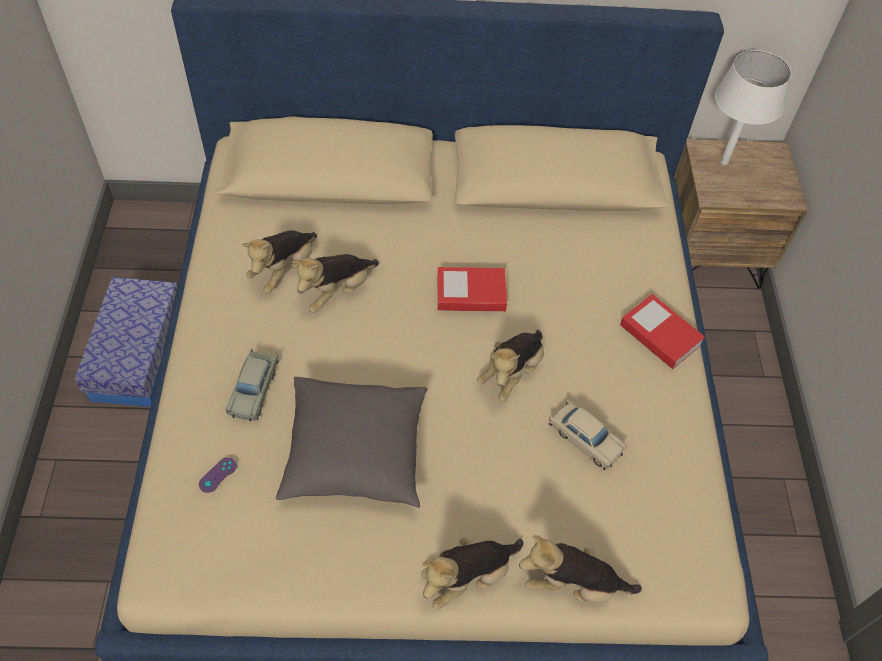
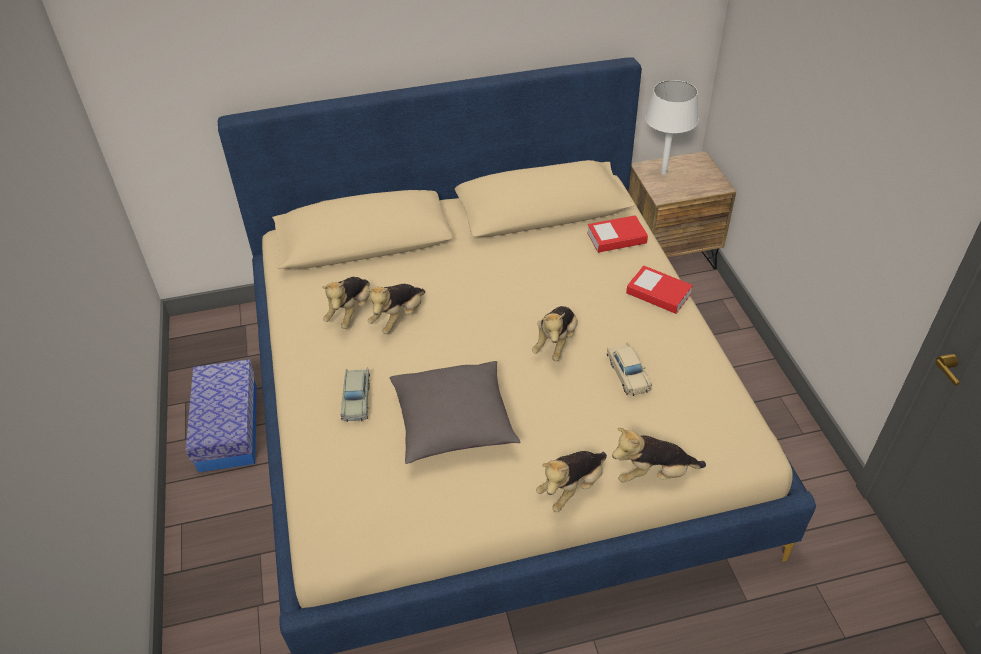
camera: 10 degrees left, 10 degrees down
(218, 475) = (349, 464): purple game controller -> none
(471, 294) = (505, 297): book -> book (616, 238)
(585, 439) = (628, 374): beige toy car -> beige toy car turned 45 degrees clockwise

